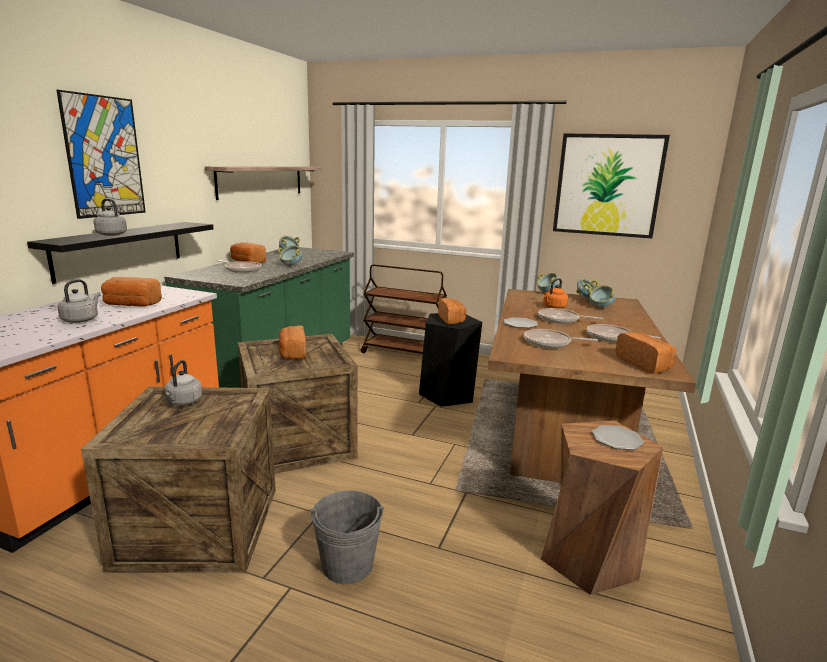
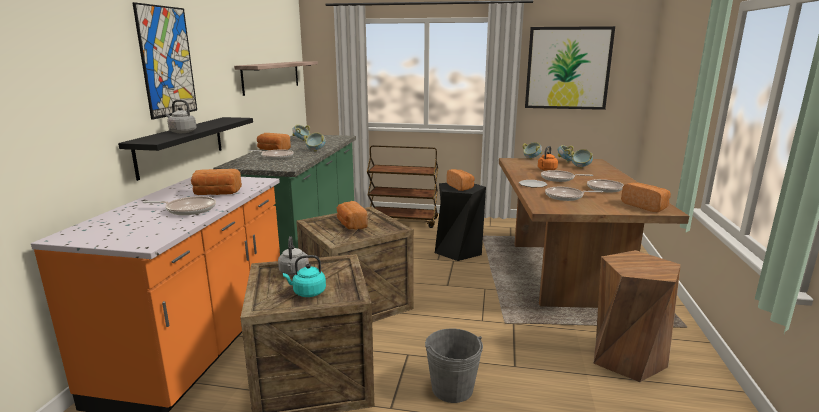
camera: 10 degrees left, 0 degrees up
(81, 320) = (188, 209): grey kettle -> frying pan
(177, 428) = (307, 292): none -> turquoise kettle
(617, 439) = (647, 263): plate -> none

